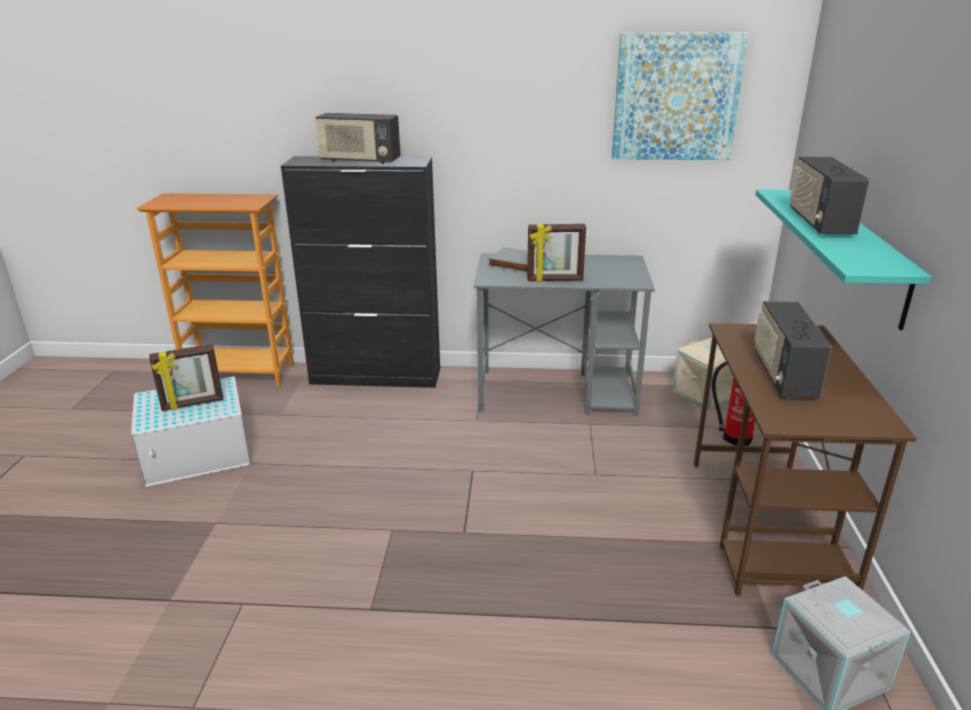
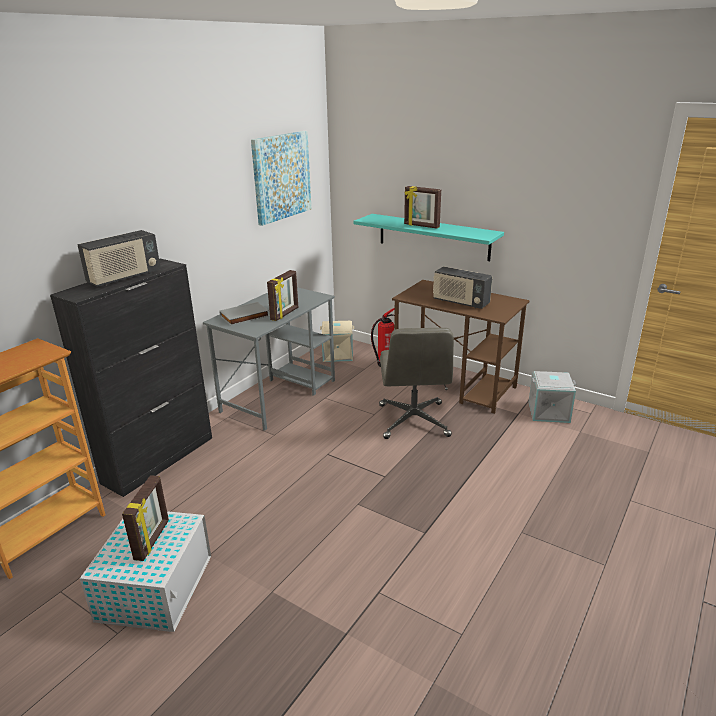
camera: 60 degrees left, 0 degrees up
(617, 515) = (414, 421): none -> grey office chair
(819, 223) = (421, 226): radio -> picture frame

